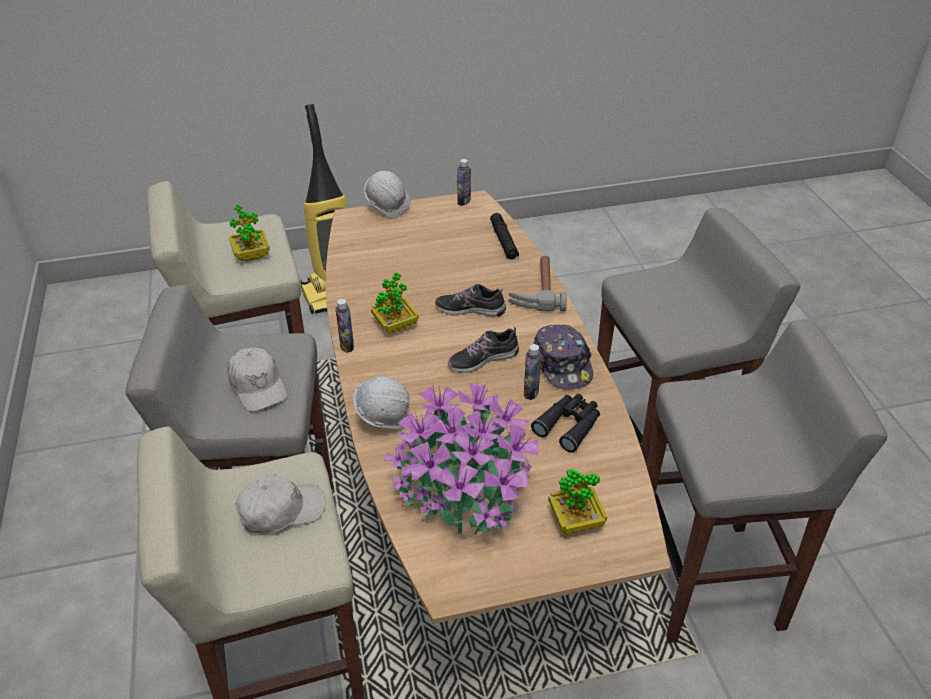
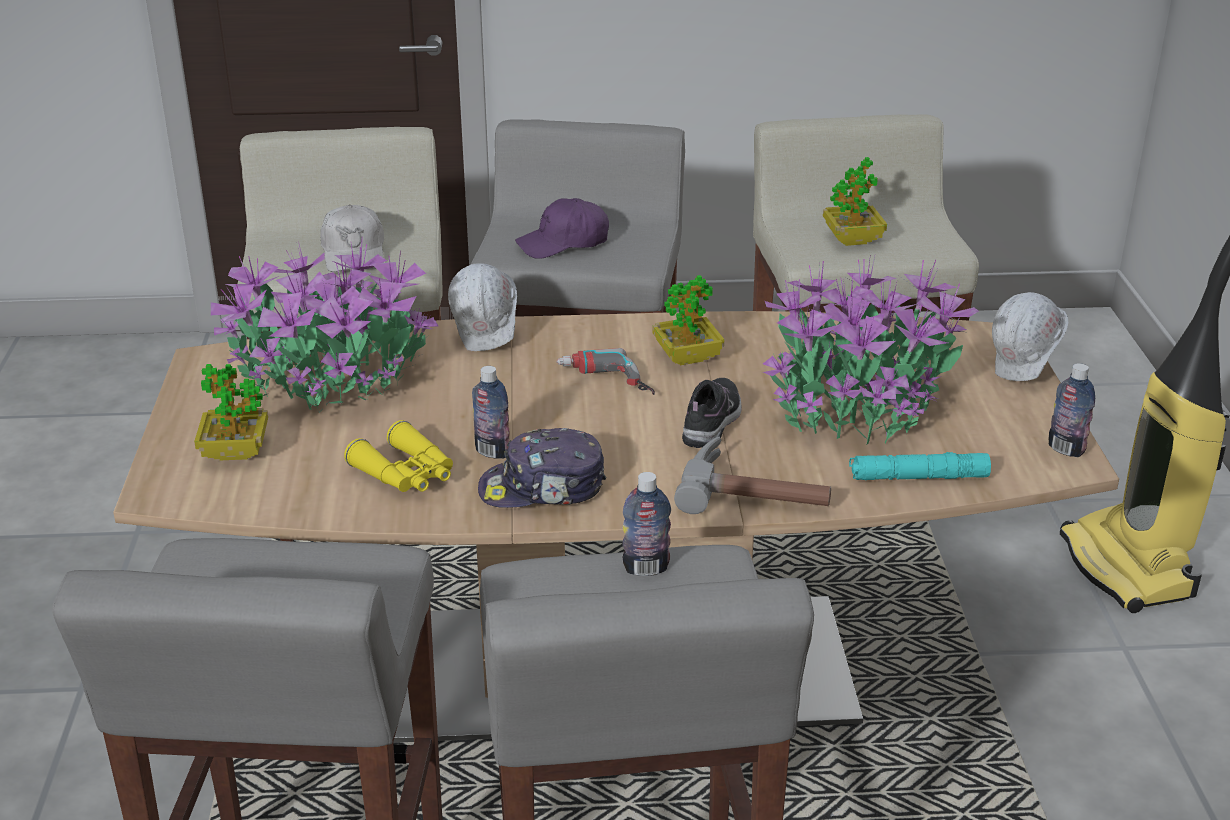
camera: 100 degrees right, 10 degrees down
(258, 386) = (563, 243): white cap -> purple cap
(347, 346) = (652, 321): bottle -> bottle (646, 568)
(435, 356) = (604, 383): none -> power drill
(439, 261) = (858, 406): none -> potted plant
(483, 359) = (583, 420): shoe -> none
(504, 241) = (918, 477): black flashlight -> turquoise flashlight
(569, 425) = (406, 474): black binoculars -> yellow binoculars

